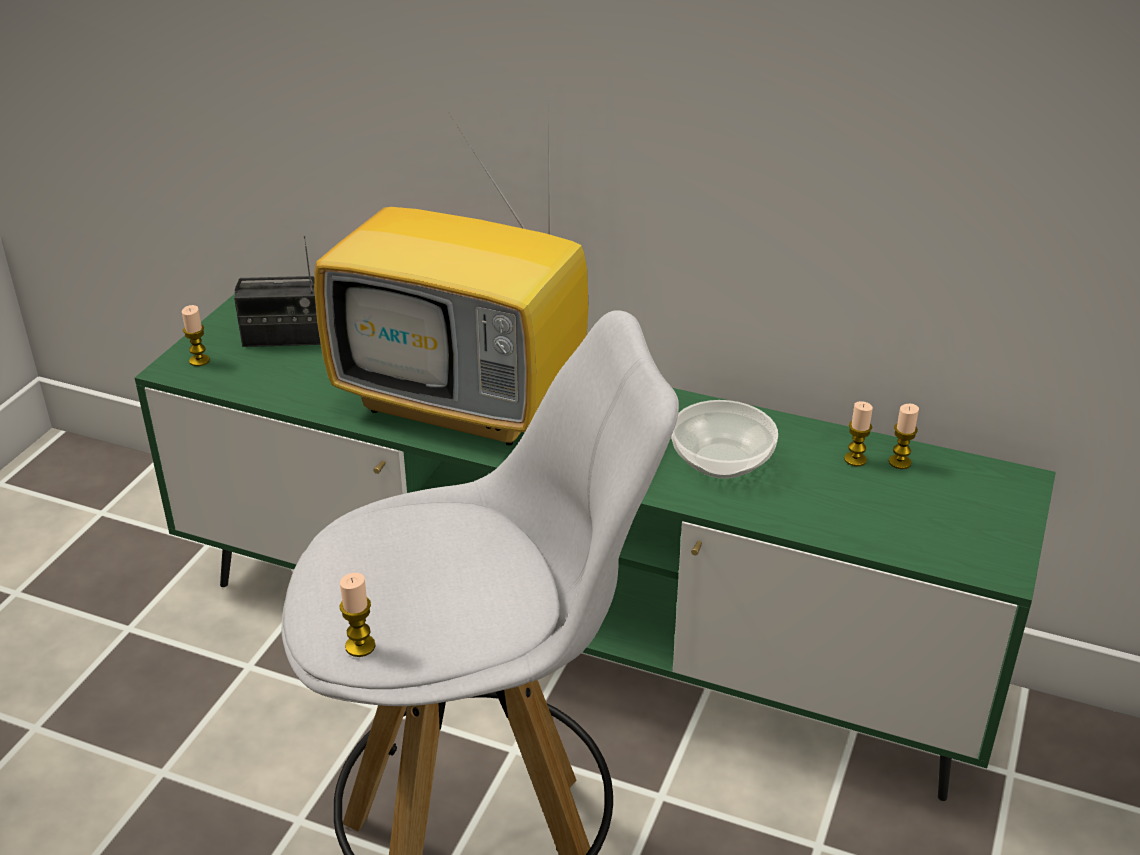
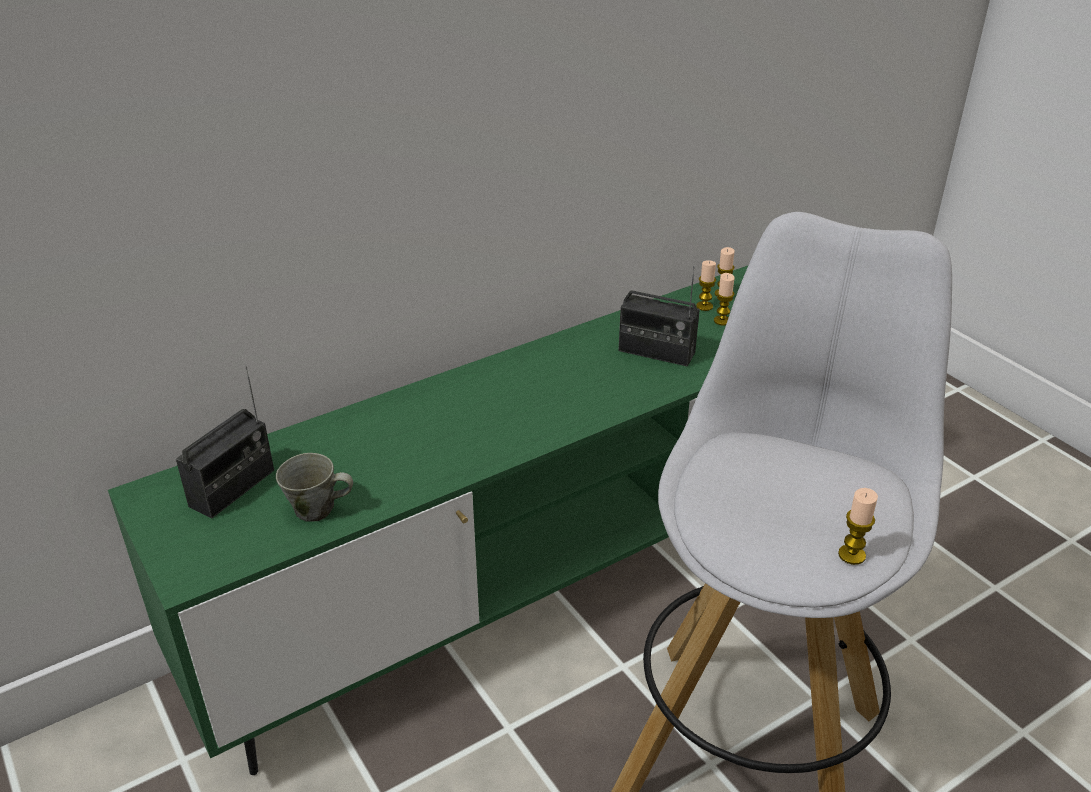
camera: 55 degrees left, 0 degrees up
(199, 360) = (197, 554): candle -> candle (722, 321)
(293, 385) = (317, 510): none -> grey mug
(466, 402) = (459, 428): television -> none
(723, 461) = (656, 352): bowl -> radio

